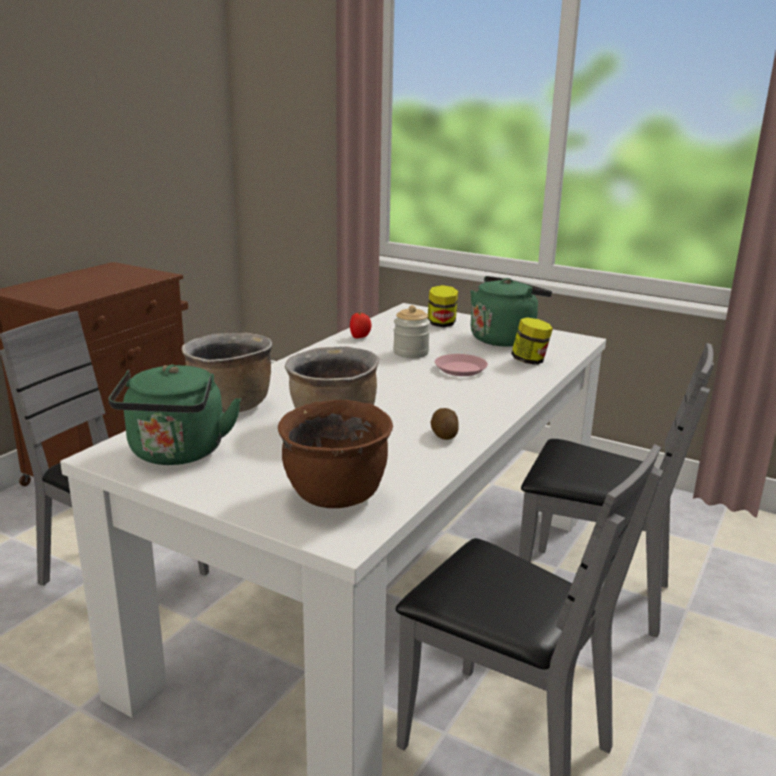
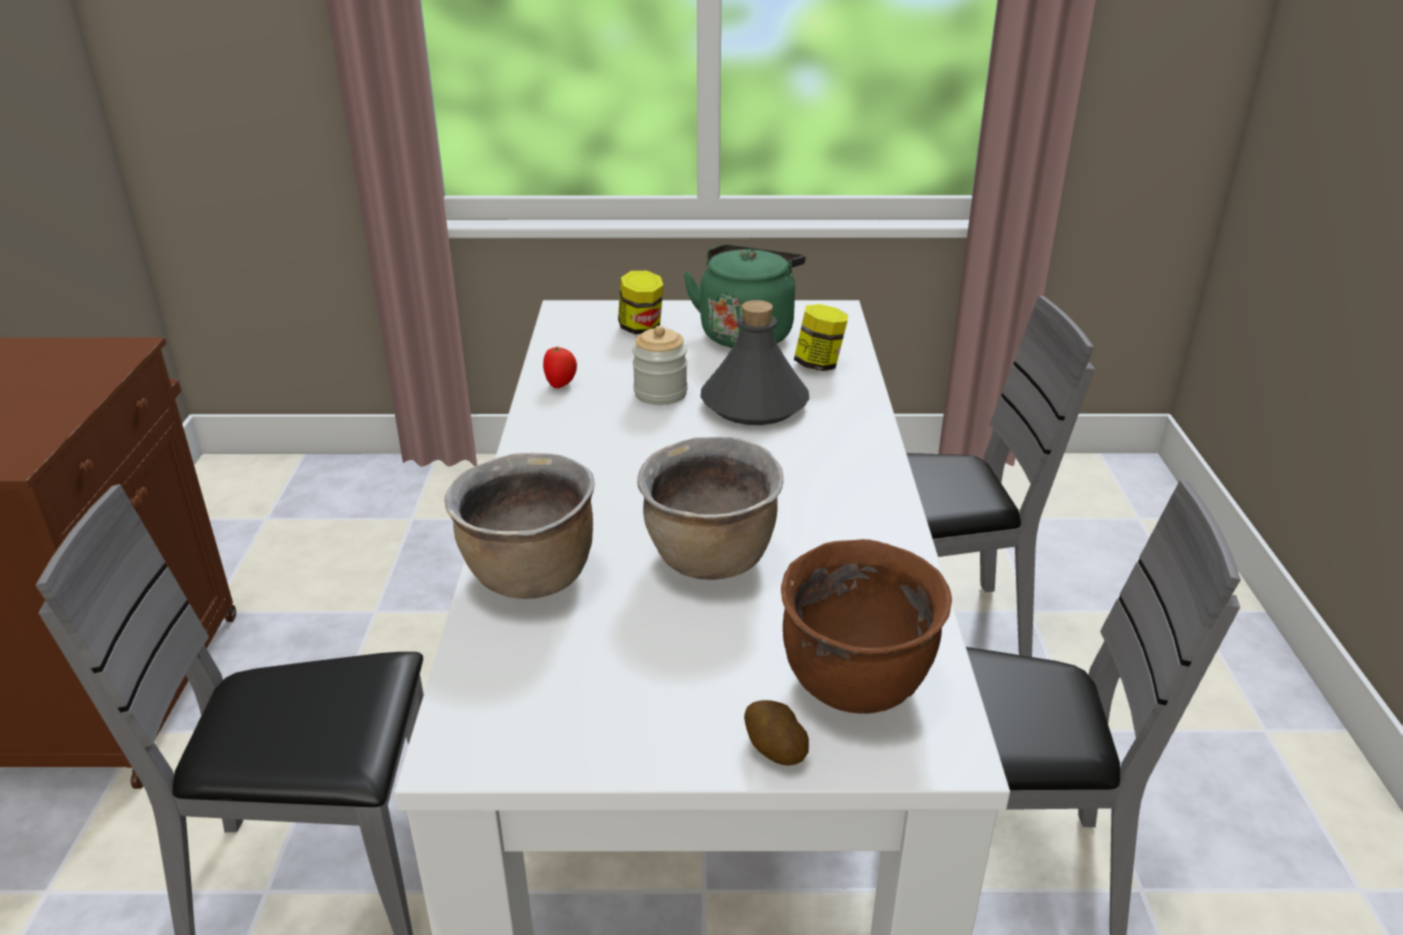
camera: 30 degrees left, 10 degrees up
(176, 454) = (563, 701): green kettle -> none
(444, 435) = (861, 526): potato -> potato (774, 748)
(461, 369) = (755, 404): pink plate -> grey bottle

